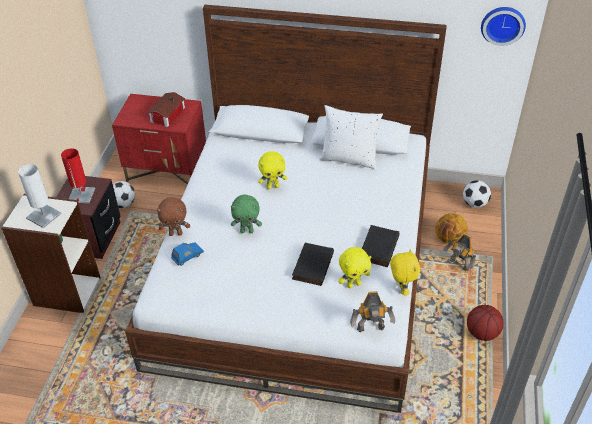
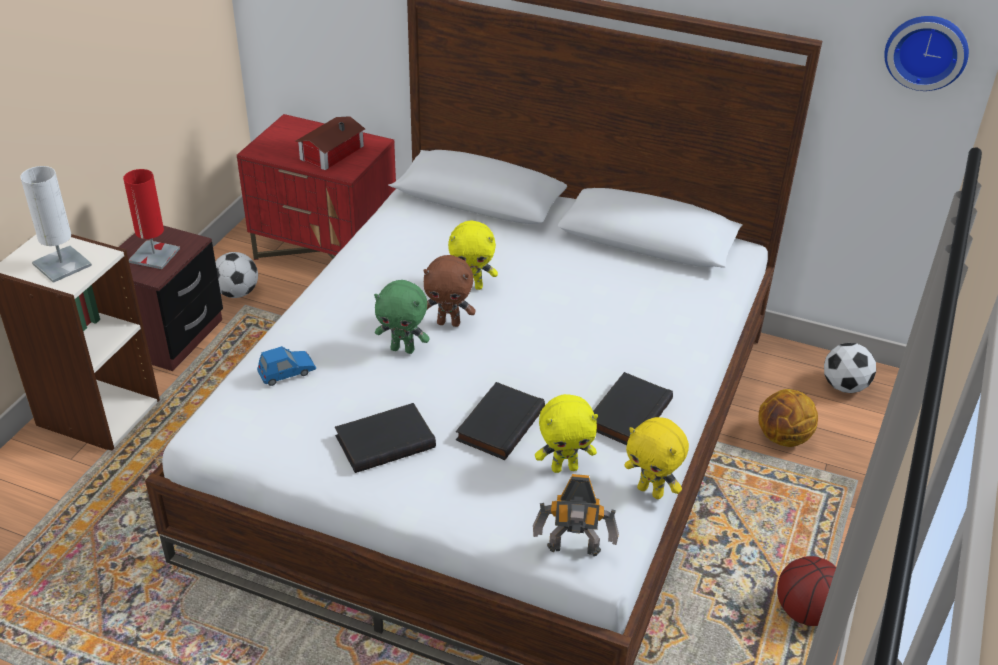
camera: 10 degrees right, 5 degrees down
(176, 233) = (281, 334): brown plush toy -> brown plush toy (449, 323)
(254, 286) = (385, 440): none -> black book
(349, 158) = (619, 263): white pillow -> none
(401, 289) = (651, 491): yellow plush toy -> yellow plush toy turned 120 degrees clockwise
(458, 266) = (789, 486): toy robot -> none

